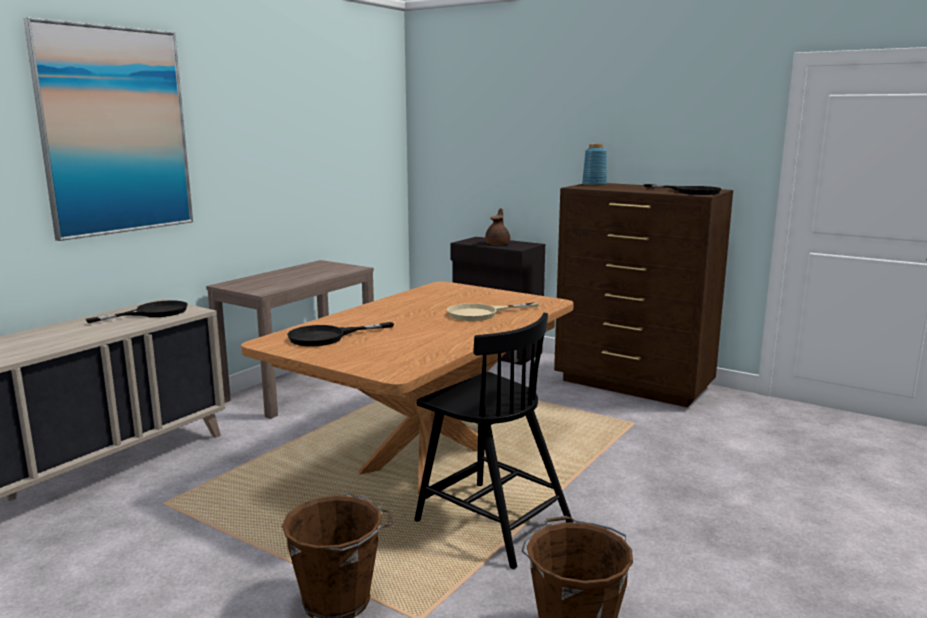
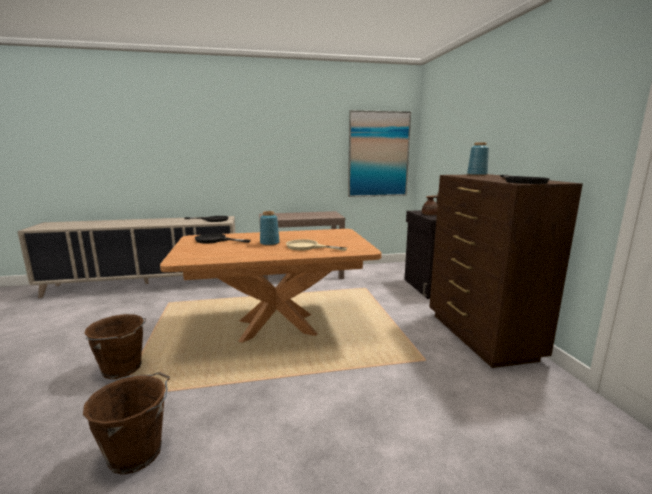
camera: 45 degrees right, 0 degrees up
(115, 131) = (216, 136): picture -> picture (378, 154)
(418, 321) = (269, 243): none -> blue vase
(491, 522) = (235, 371): black chair -> none

